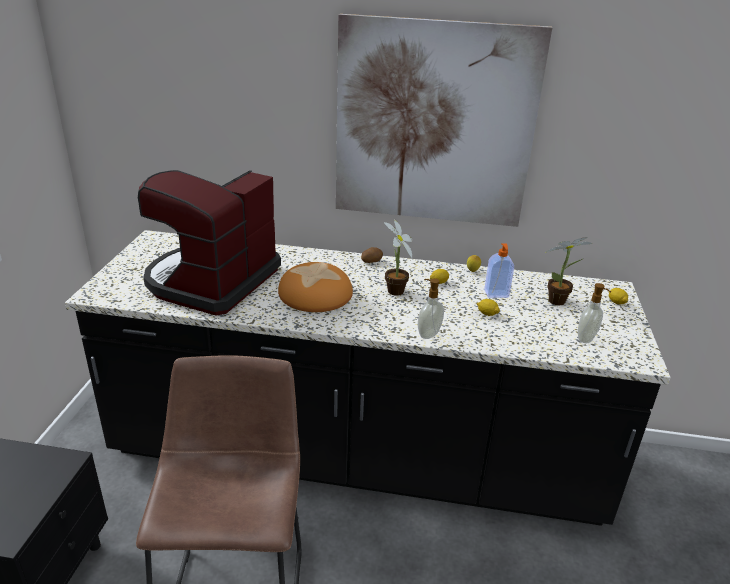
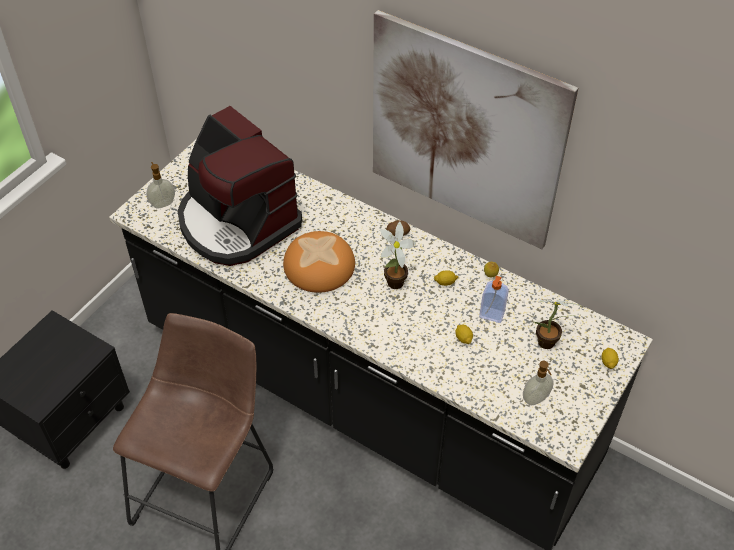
camera: 25 degrees right, 20 degrees up
(212, 281) = (237, 222): coffee machine -> coffee machine turned 90 degrees counterclockwise
(428, 334) = (390, 347): soap dispenser -> soap dispenser (163, 203)

